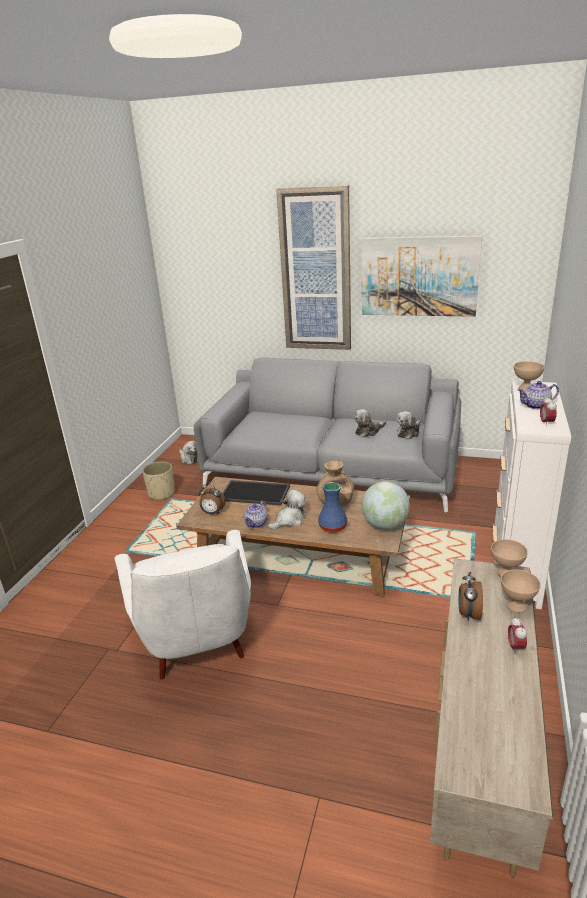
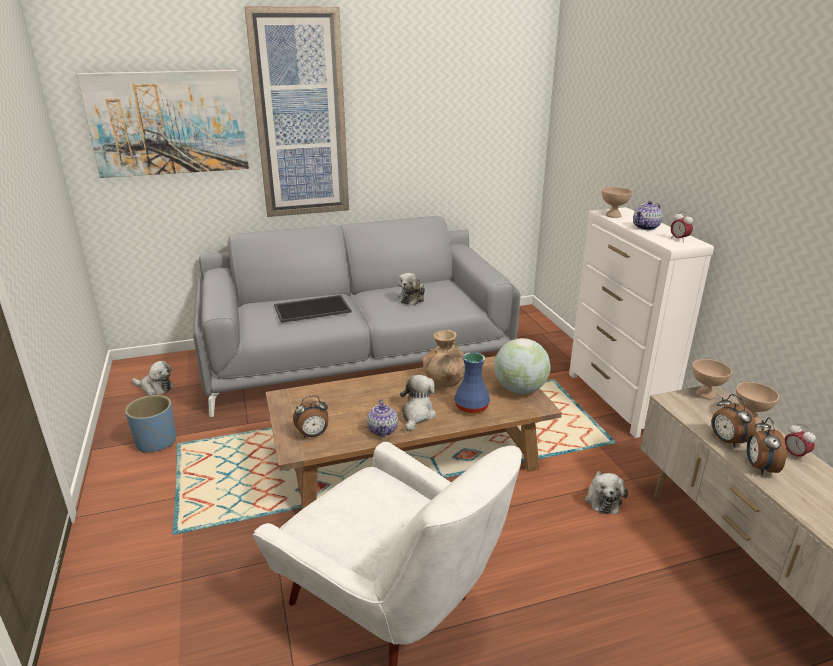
camera: 35 degrees left, 0 degrees up
(162, 494) = (156, 442): beige planter -> blue planter
(256, 492) = (341, 396): tray -> tray (312, 308)
(408, 433) = (453, 292): plush toy -> plush toy (602, 499)
(419, 276) = (421, 117): picture -> picture (168, 123)
(467, 642) = (759, 467): none -> alarm clock

